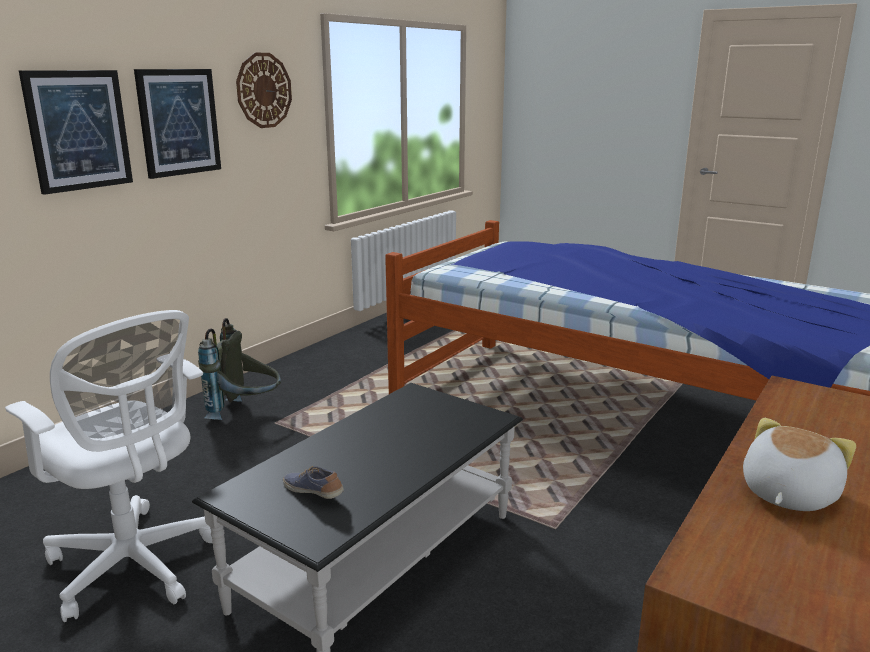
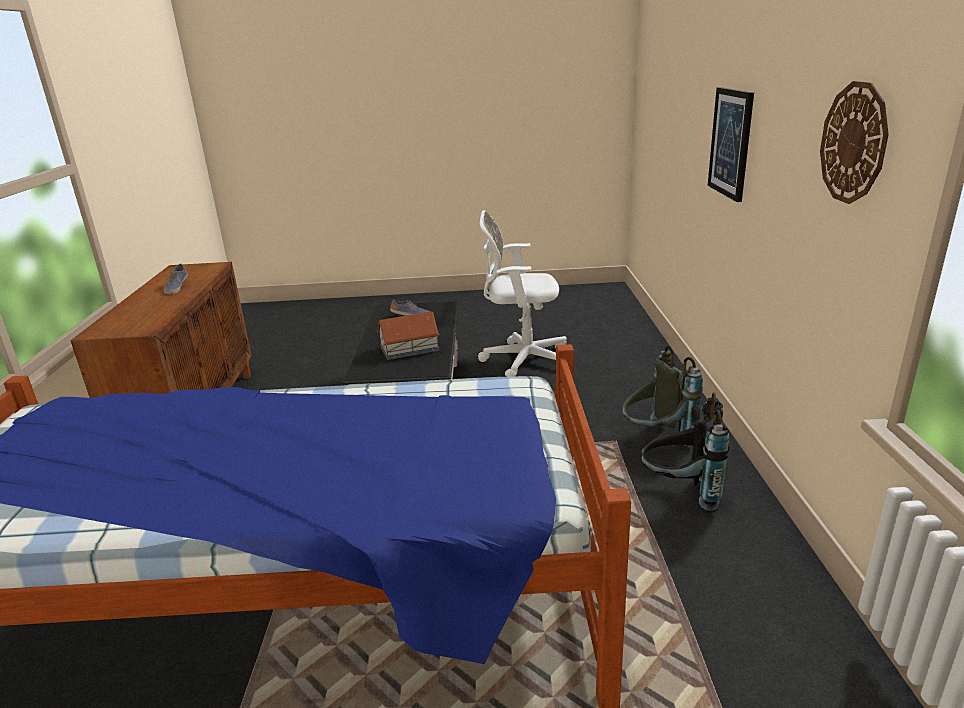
camera: 145 degrees right, 5 degrees up
(179, 122) = (776, 158): picture -> none
(309, 383) = (681, 492): none -> black backpack
(401, 428) = (410, 348): none -> toy house
(786, 493) = (176, 287): plush toy -> shoe

